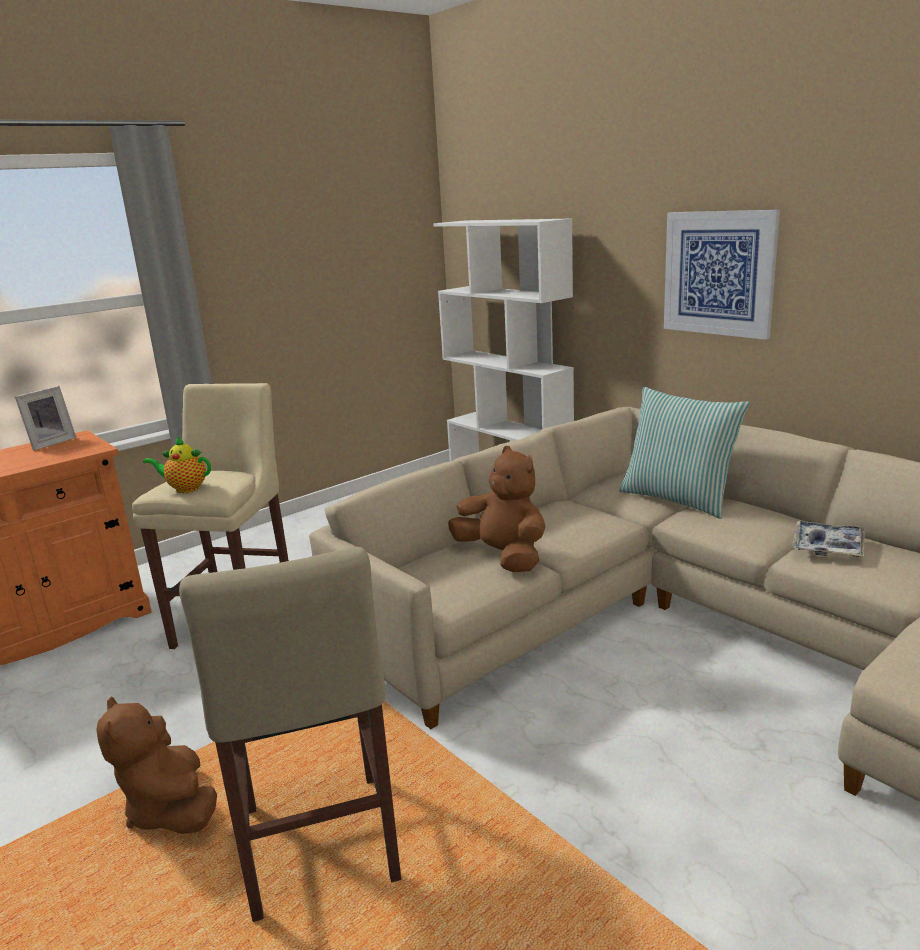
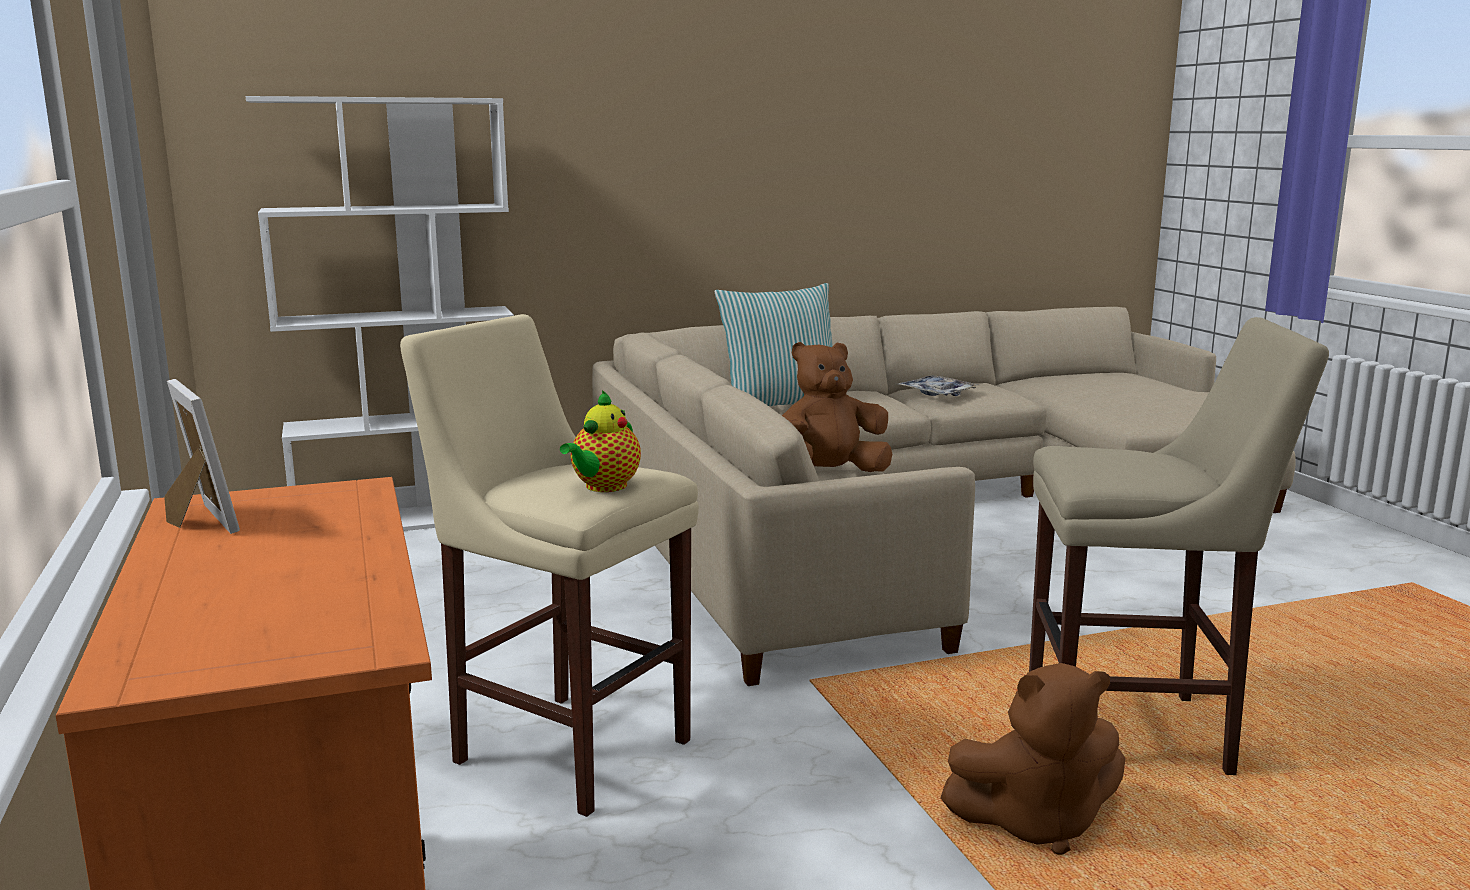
camera: 70 degrees left, 5 degrees down
(718, 273) = (702, 165): picture -> none

